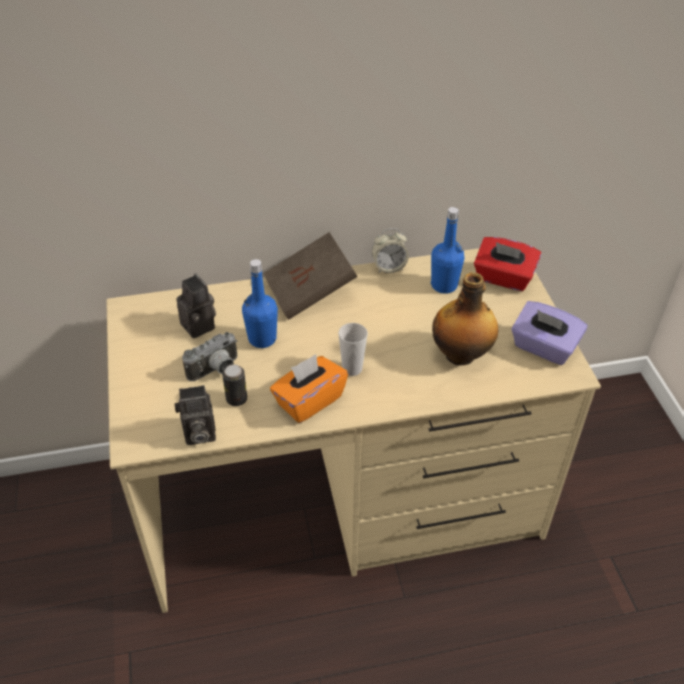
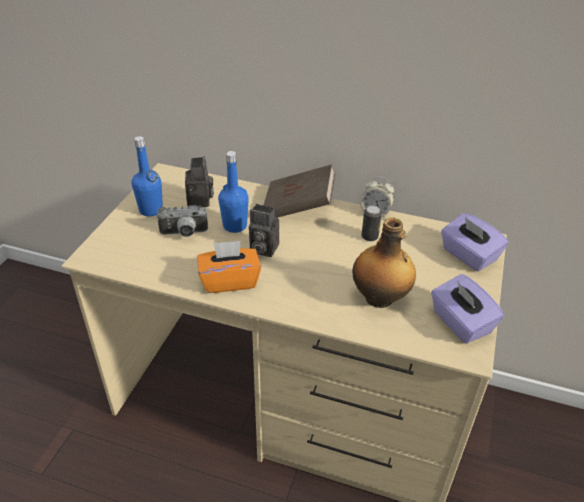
camera: 30 degrees right, 5 degrees down
(198, 434) = (133, 270): camera -> camera (262, 249)
(236, 399) = (180, 258): can -> can (369, 236)
(352, 369) = (282, 272): cup -> none
(444, 285) = (410, 242): blue bottle -> blue bottle (151, 210)
(503, 278) = (468, 255): red tissue box -> purple tissue box

